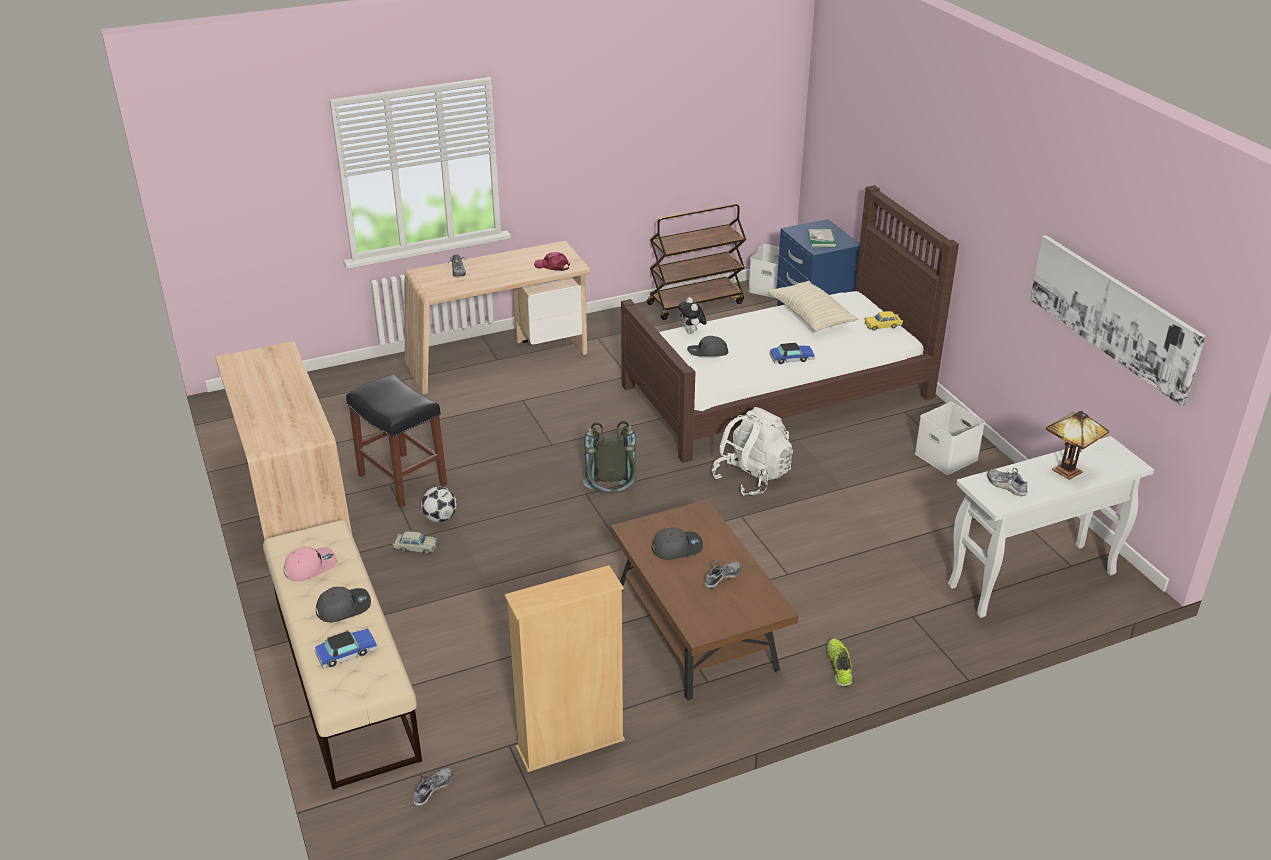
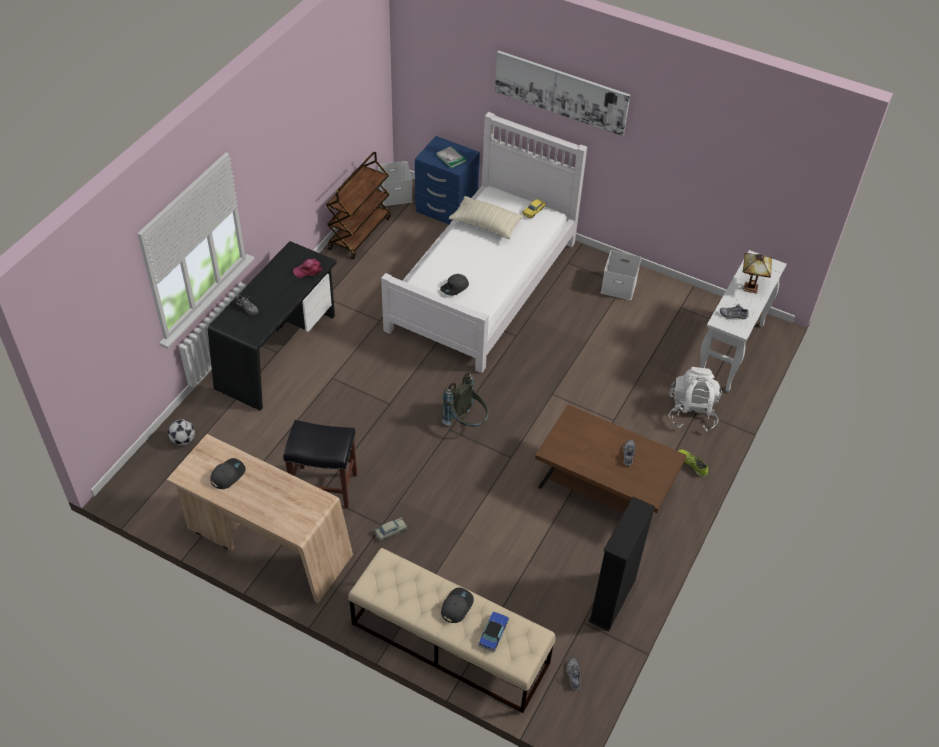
camera: 40 degrees left, 15 degrees up
(310, 566) = (403, 593): pink cap -> none
(440, 518) = (381, 501): football -> football (183, 440)
(498, 360) = (279, 353): beige desk -> black desk
(570, 744) = (612, 600): beige bookcase -> black bookcase
(677, 547) = (586, 448): grey cap -> grey cap (227, 475)
(692, 332) = (428, 275): plush toy -> none
(752, 477) = (531, 362): white backpack -> white backpack (691, 412)
(778, 391) = (483, 284): brown bed -> white bed
(791, 358) = (508, 266): toy car -> none
(1112, 315) = (735, 180): picture -> picture (561, 92)

